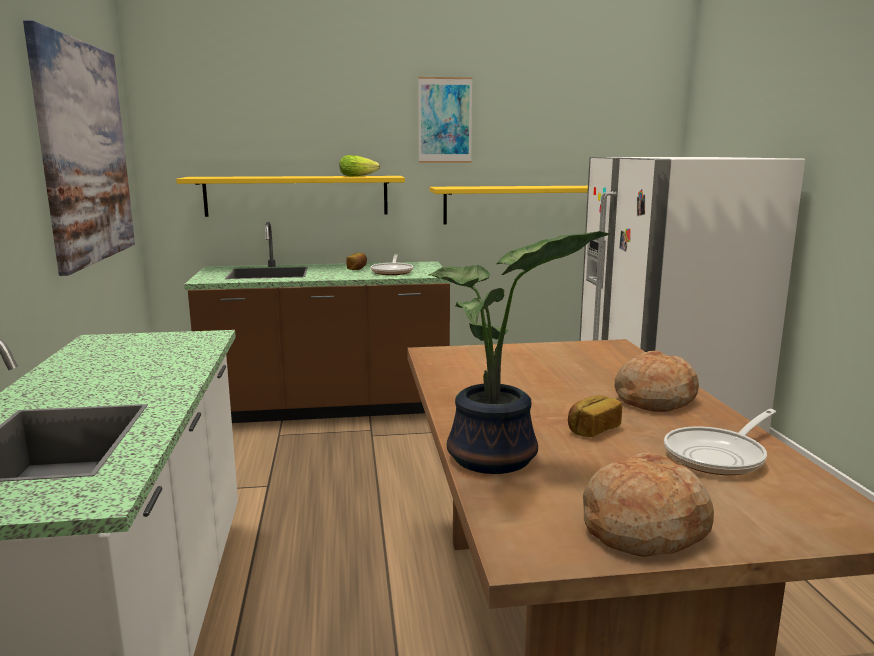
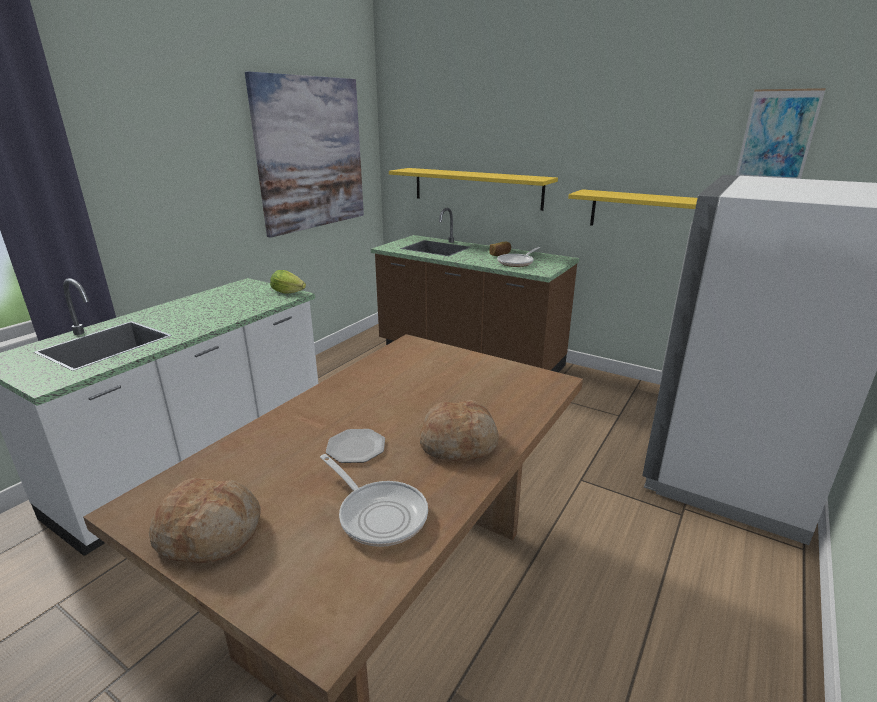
camera: 40 degrees right, 10 degrees up
(360, 176) = (517, 176): lettuce -> lettuce (289, 292)
(445, 120) = (603, 126): picture -> picture (776, 138)
(496, 459) = (257, 442): potted plant -> none
(592, 429) = (356, 448): bread -> plate
(719, 456) = (379, 514): frying pan -> frying pan turned 135 degrees counterclockwise

